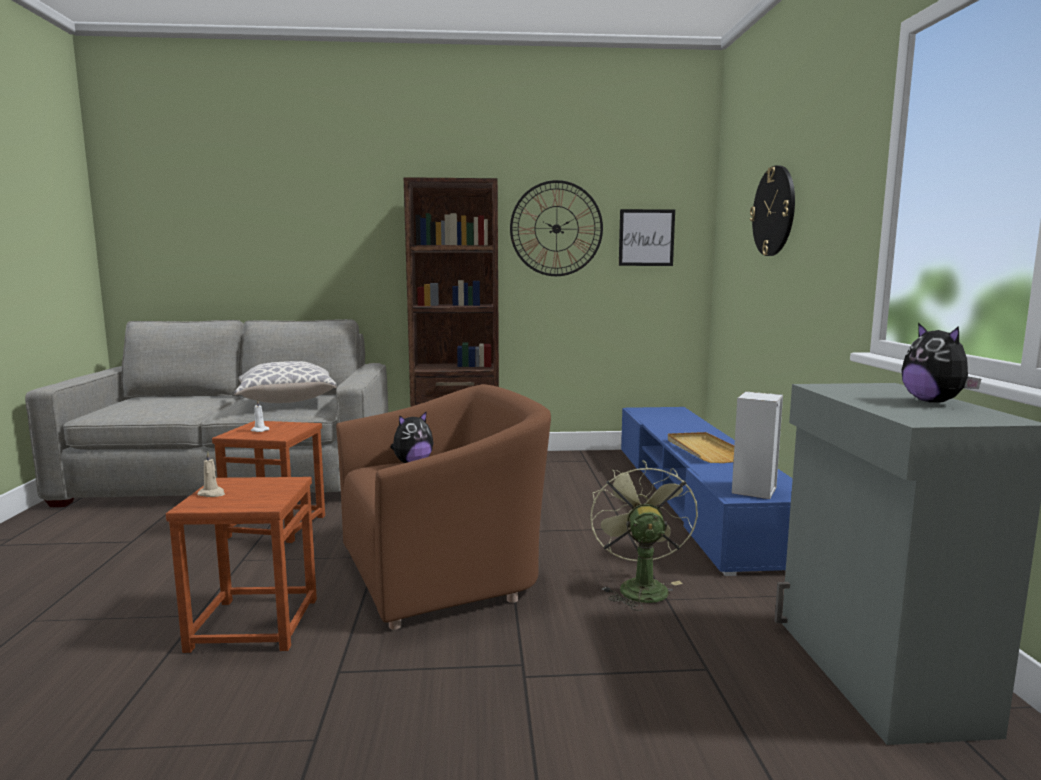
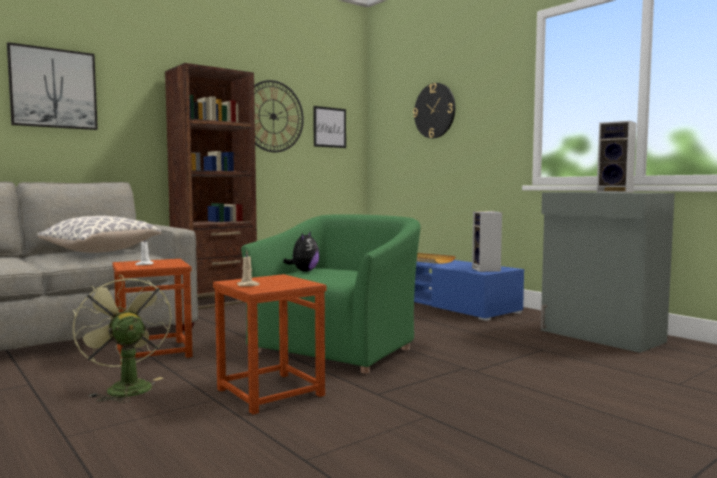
camera: 35 degrees left, 5 degrees down
(290, 218) = (53, 88): none -> picture
(442, 572) = (337, 347): brown armchair -> green armchair
(639, 586) = (456, 331): green fan -> green fan (125, 387)
(934, 402) = (616, 192): plush toy -> speaker

